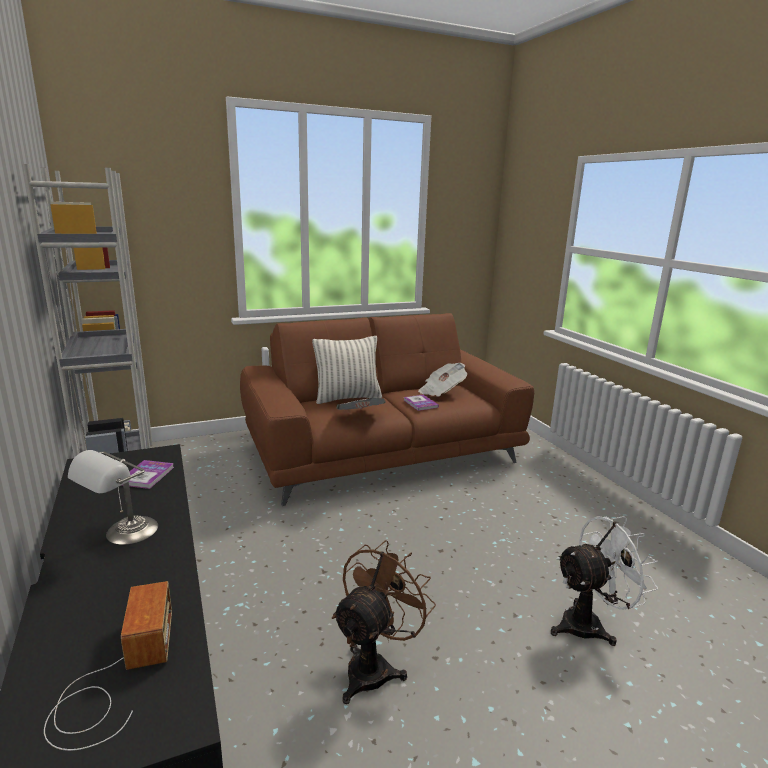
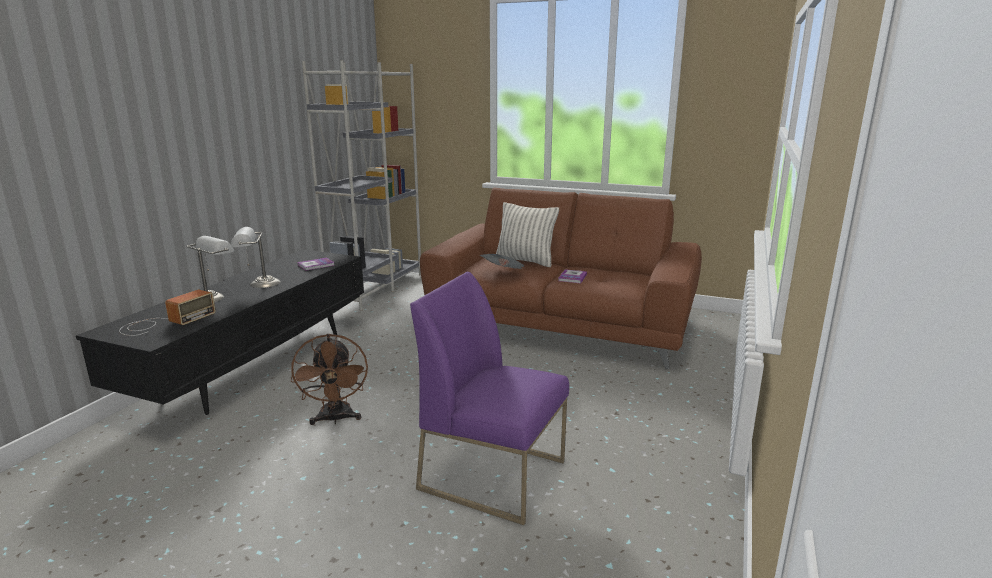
camera: 45 degrees right, 0 degrees up
(94, 588) = (213, 296): none -> white table lamp
(375, 666) = (335, 419): brown fan -> brown fan turned 90 degrees clockwise
(441, 391) = (614, 274): newspaper -> none
(590, 624) = (494, 474): white fan -> purple chair

